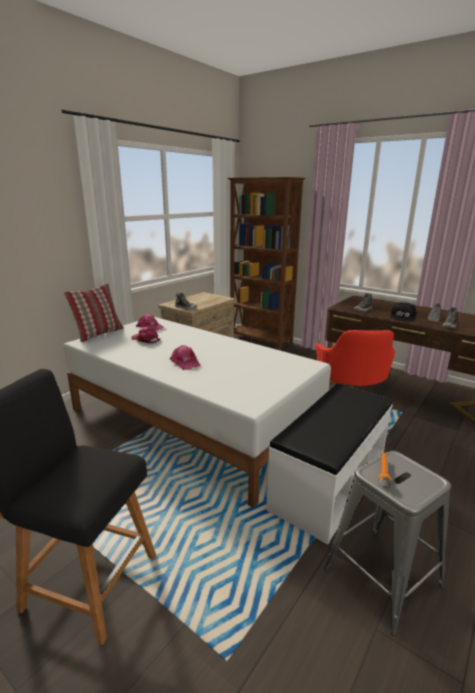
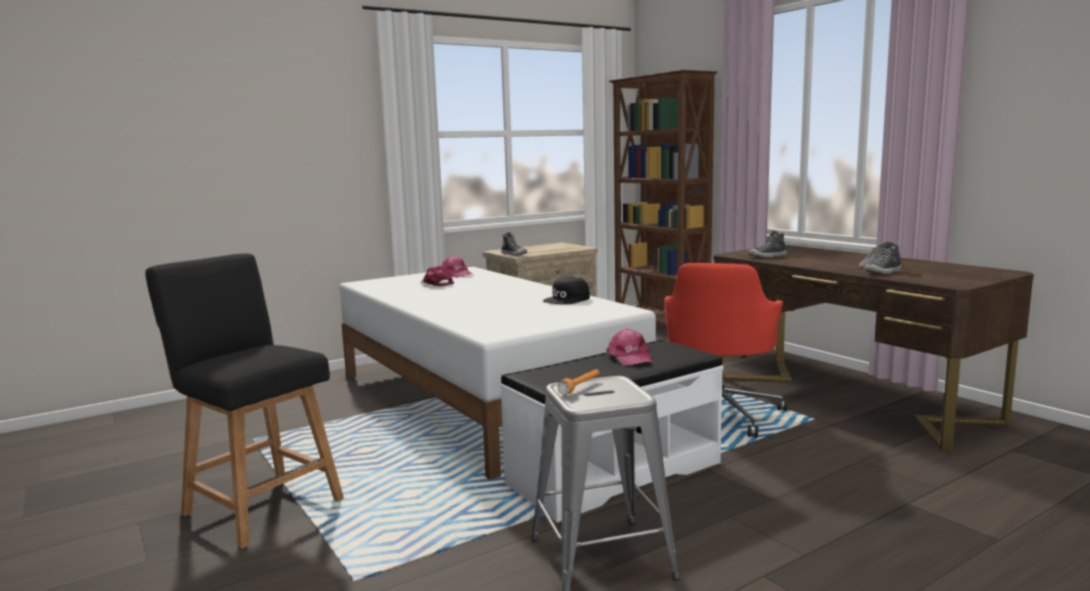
camera: 20 degrees right, 10 degrees down
(98, 334) = (386, 277): pillow -> none
(185, 363) = (460, 302): pink cap -> pink cap (630, 357)
(403, 317) = (821, 263): black cap -> black cap (567, 299)

